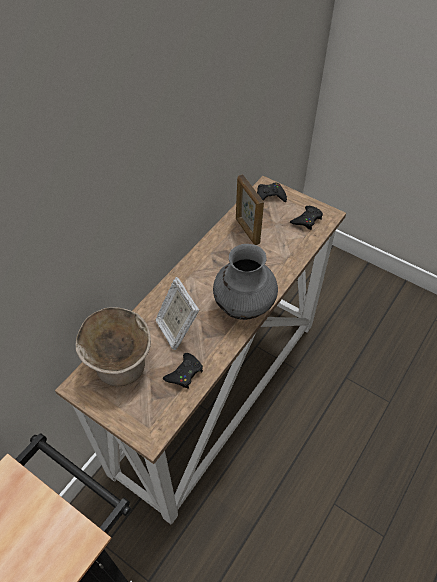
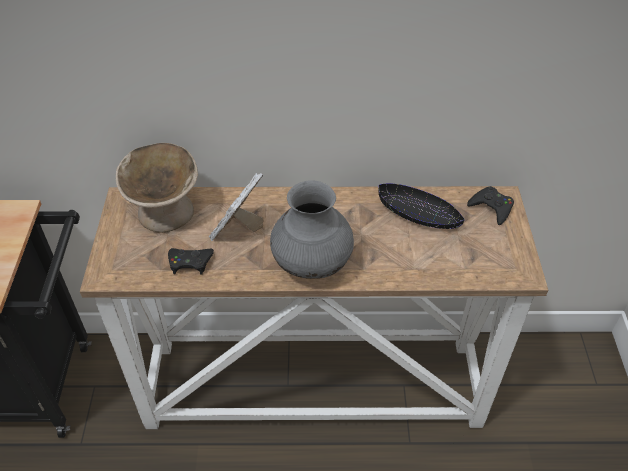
camera: 55 degrees right, 5 degrees down
(247, 231) = (418, 215): picture frame -> black bowl
(307, 220) = (492, 258): black game controller -> none

